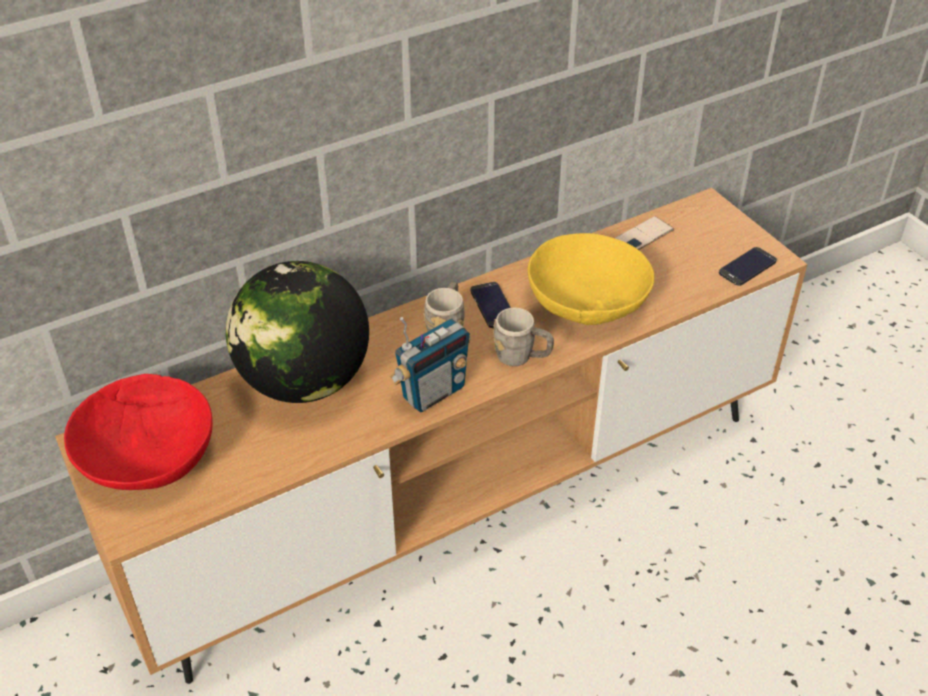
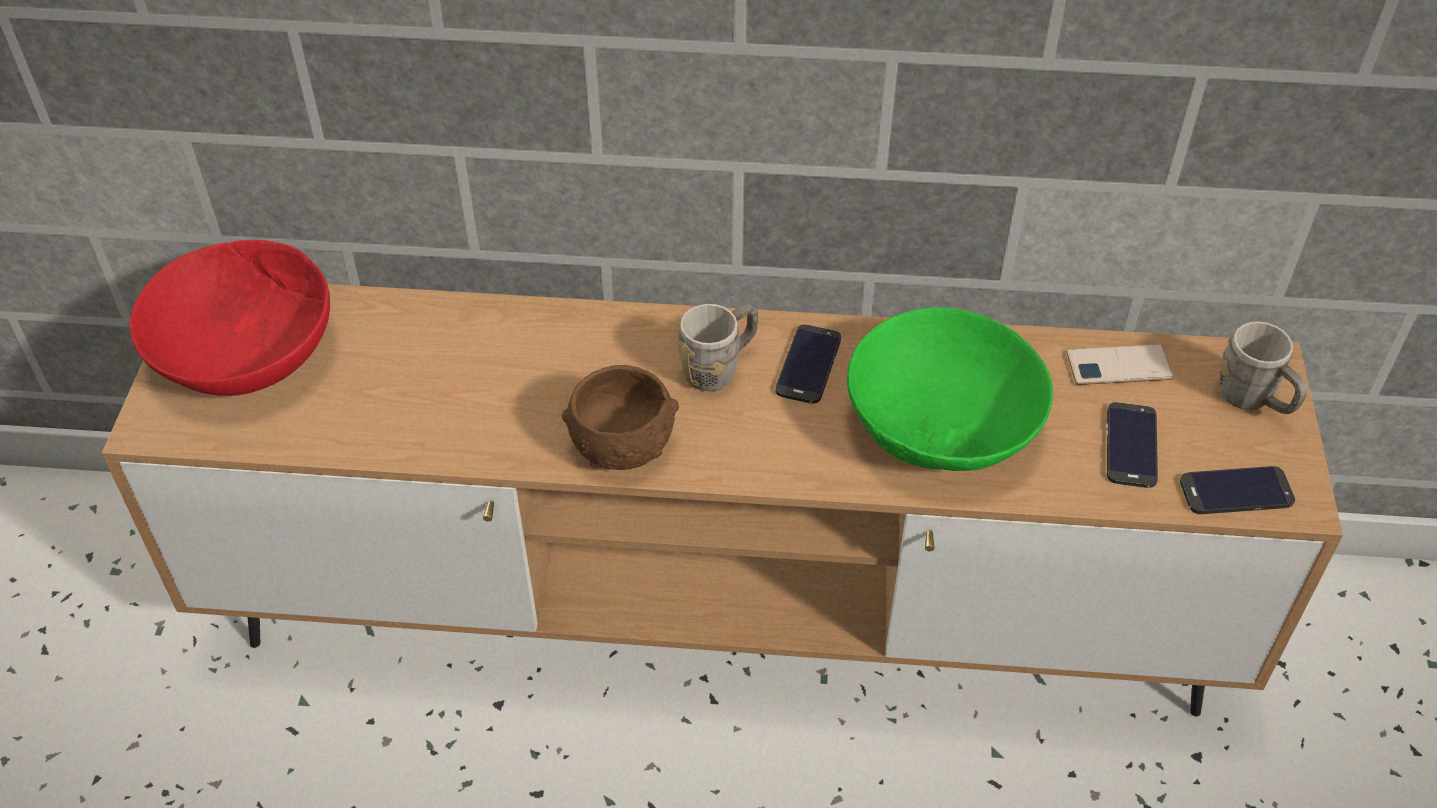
camera: 35 degrees right, 5 degrees up
(304, 381) = (488, 348): globe -> none
(433, 392) = (622, 444): radio -> brown bowl
(521, 357) = (778, 456): grey mug -> grey mug (1254, 400)
(588, 301) = (943, 424): yellow bowl -> green bowl
(683, 269) = (1131, 445): none -> phone

